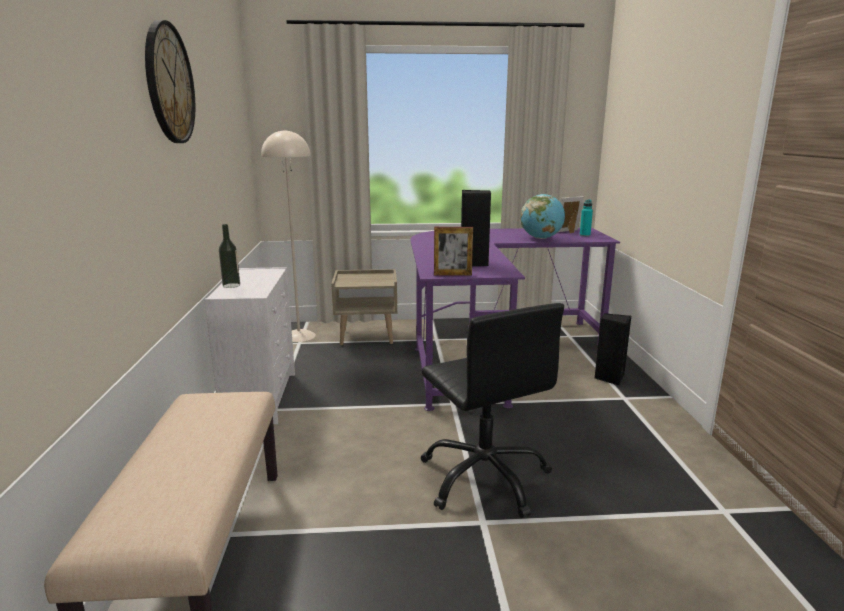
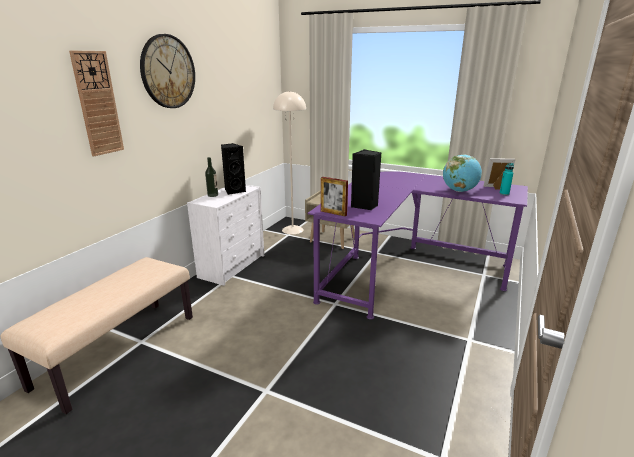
camera: 30 degrees right, 5 degrees up
(112, 123) = (97, 104): none -> wall clock
(485, 477) = (299, 362): black office chair -> none
(609, 377) = (476, 319): black speaker -> black speaker (234, 191)

